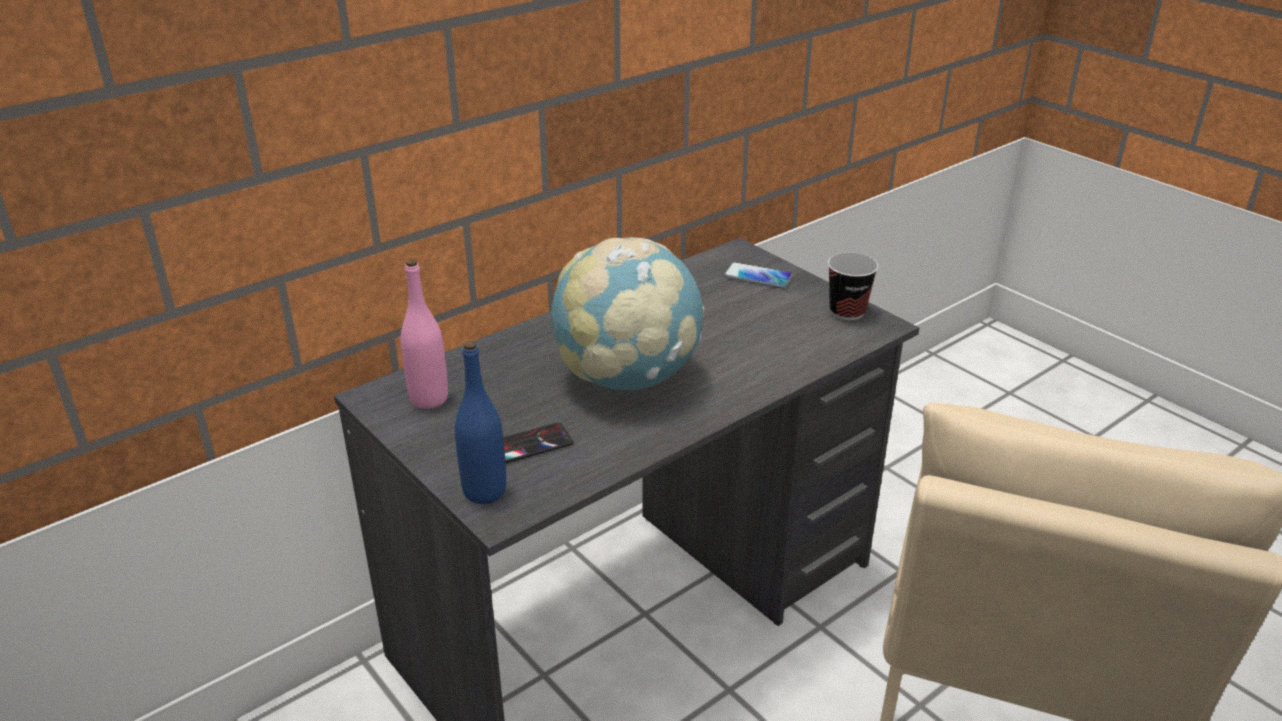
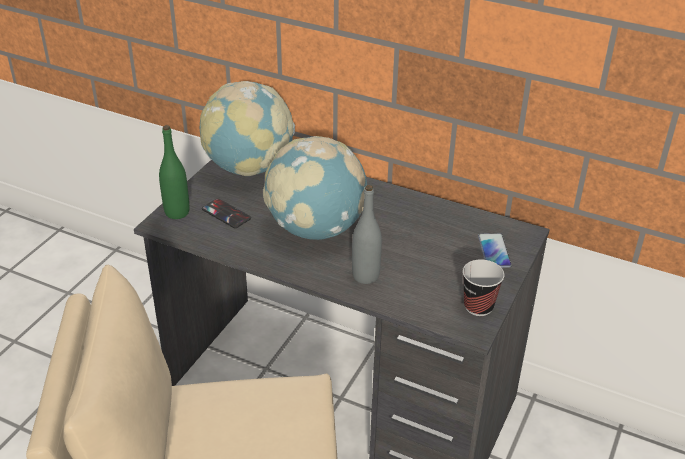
camera: 65 degrees right, 5 degrees up
(429, 399) = (248, 167): pink bottle -> globe
(484, 491) = (177, 212): blue bottle -> green bottle
(750, 366) = (365, 276): none -> grey bottle

